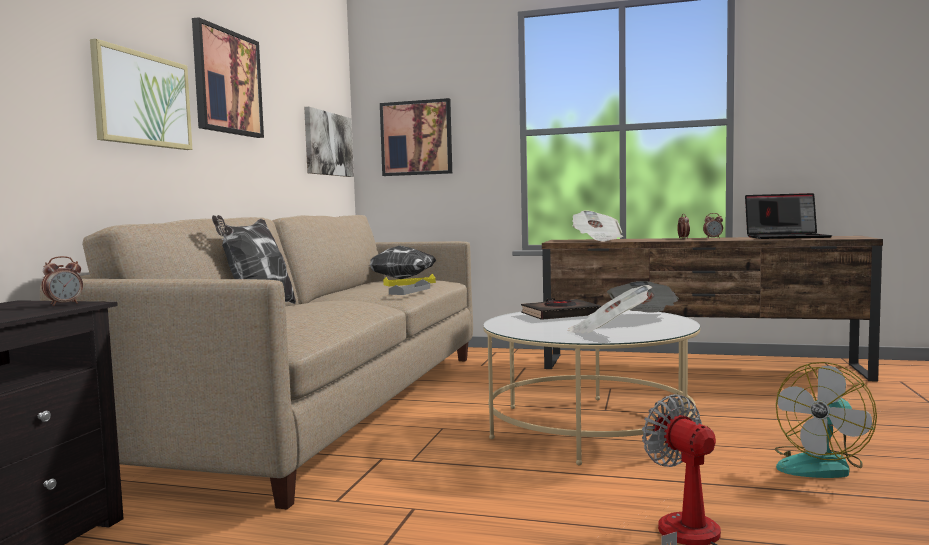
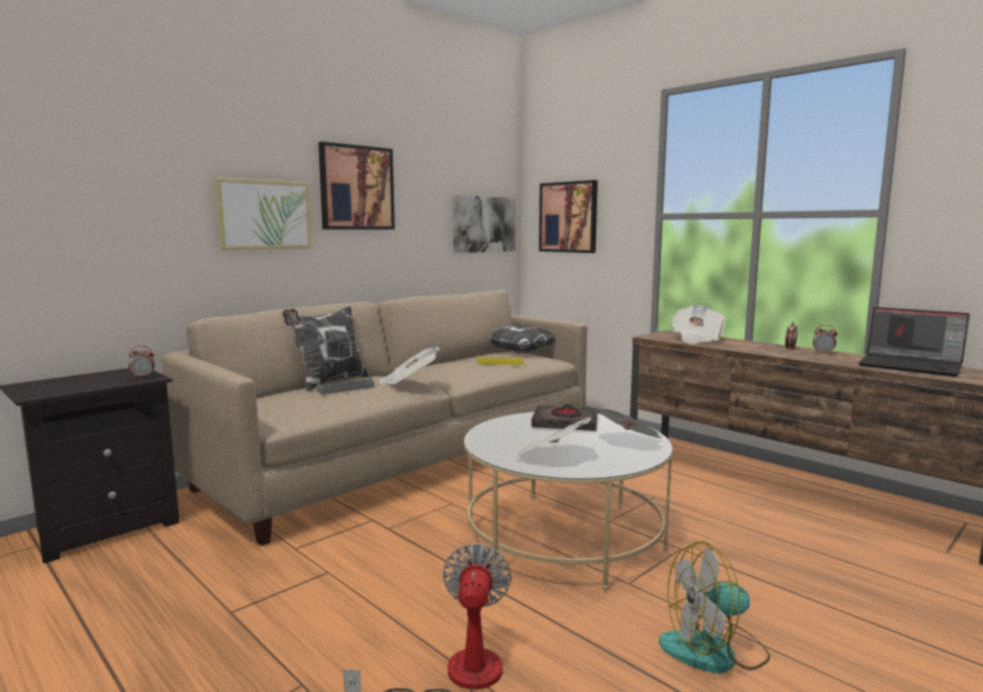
camera: 30 degrees right, 5 degrees up
(362, 299) = (409, 382): none -> newspaper
(410, 291) = (479, 374): grey tray -> grey tray (345, 389)

